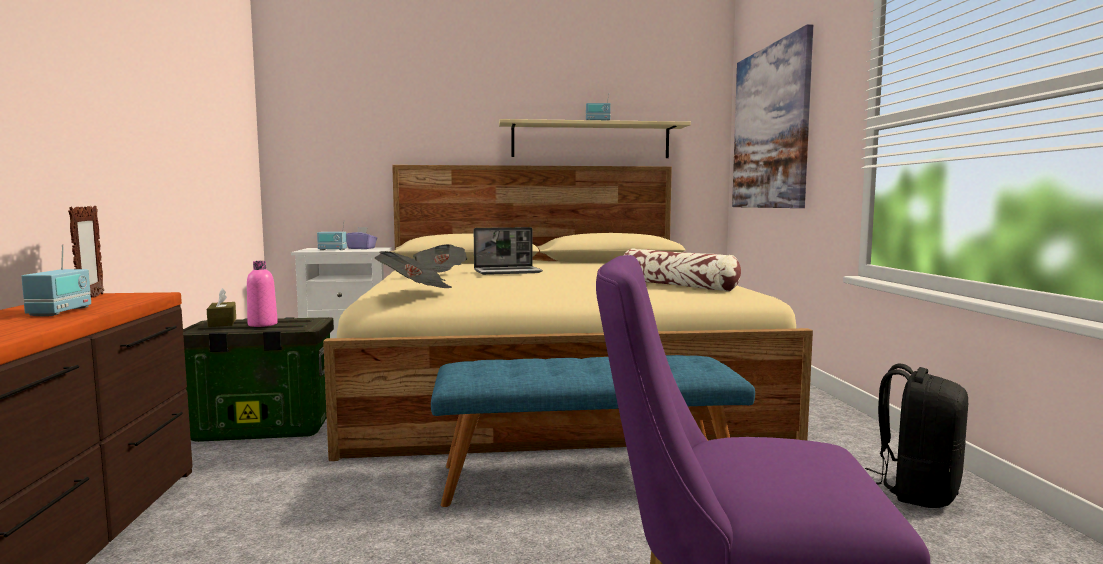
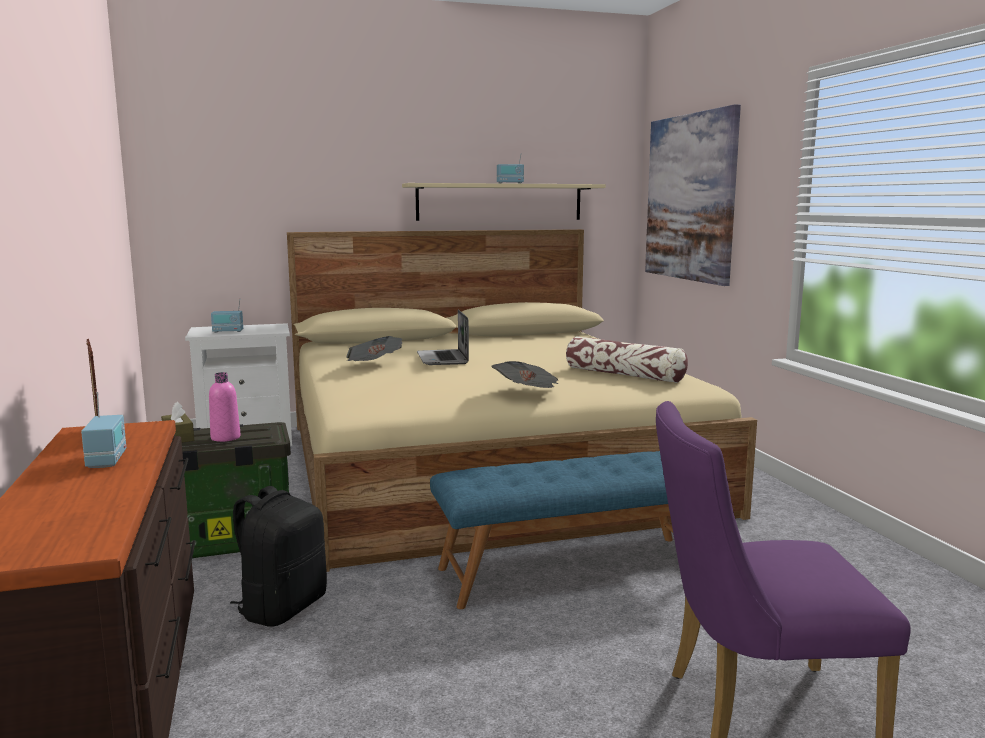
camera: 10 degrees left, 5 degrees up
(361, 248) = (257, 327): purple tissue box -> none
(415, 291) = (390, 399): newspaper -> newspaper (527, 394)
(508, 272) = (443, 359): laptop -> laptop turned 105 degrees clockwise
(916, 491) = (850, 560): black backpack -> black backpack (282, 607)

